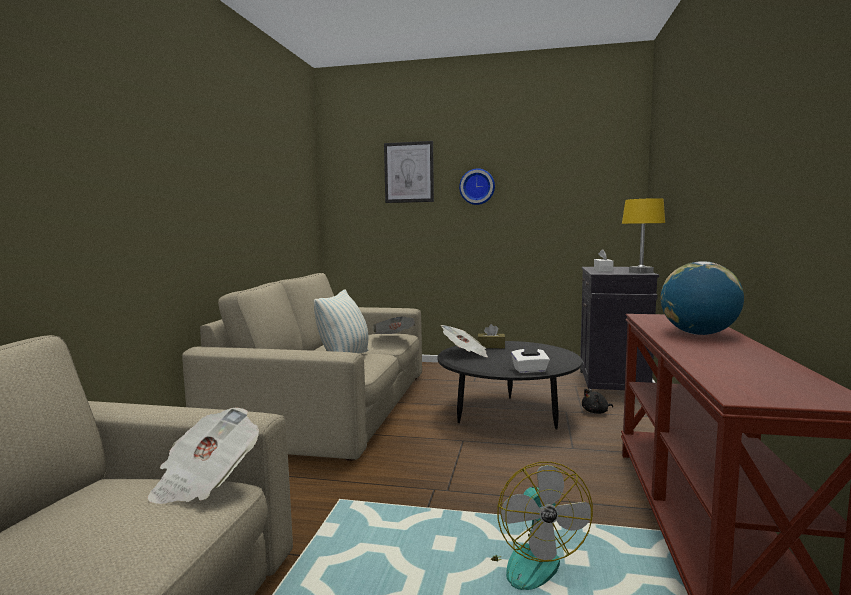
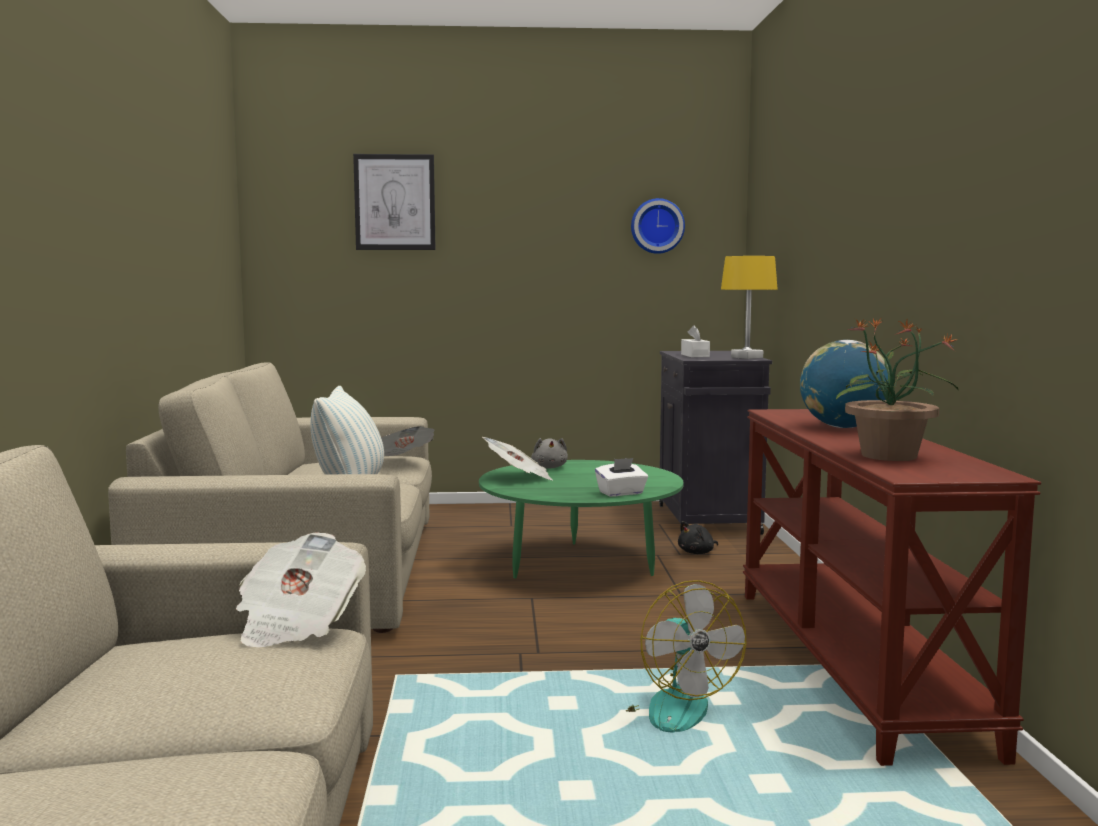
camera: 15 degrees left, 0 degrees up
(477, 186) = (503, 228): wall clock -> wall clock (657, 226)
(491, 346) = (549, 467): brown tissue box -> grey plush toy
(507, 415) = (580, 565): black coffee table -> green coffee table
(730, 369) = (889, 456): none -> potted plant

